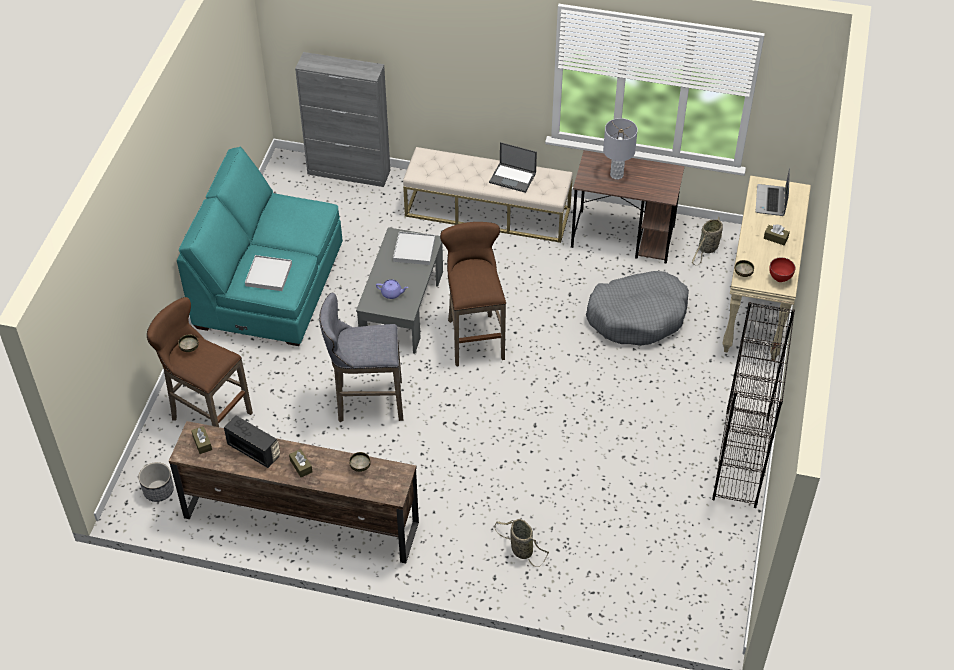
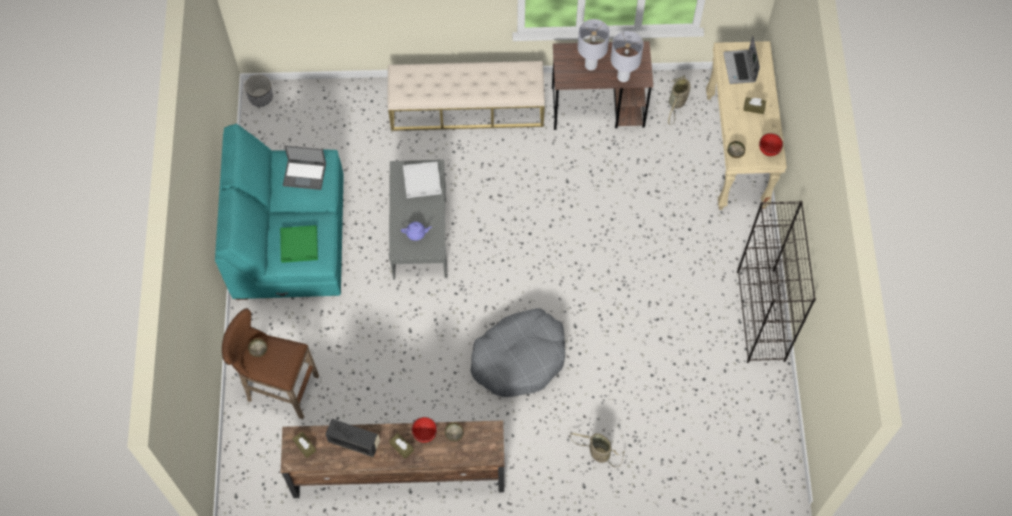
camera: 15 degrees left, 15 degrees up
(159, 490) = (261, 476): planter -> planter (261, 97)
(269, 275) = (299, 245): white tray -> green tray
(329, 460) = (424, 435): none -> red bowl
(349, 172) = (323, 93): grey cabinet -> none
(366, 402) = (418, 339): grey stool -> none
(474, 336) = (494, 247): brown stool -> none
(513, 178) = (490, 80): laptop -> laptop (305, 174)
(637, 316) = (634, 190): grey dog bed -> grey dog bed (519, 358)
(647, 191) = (623, 76): none -> grey table lamp

